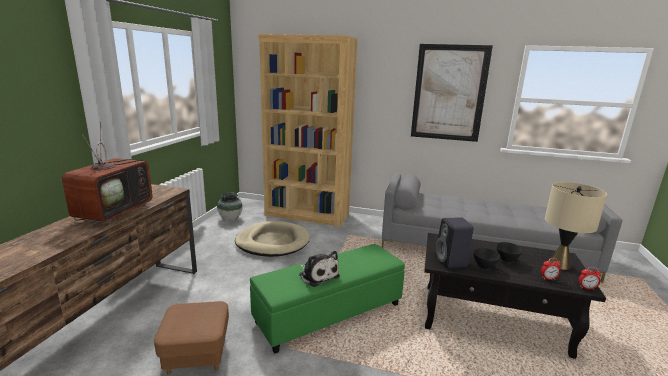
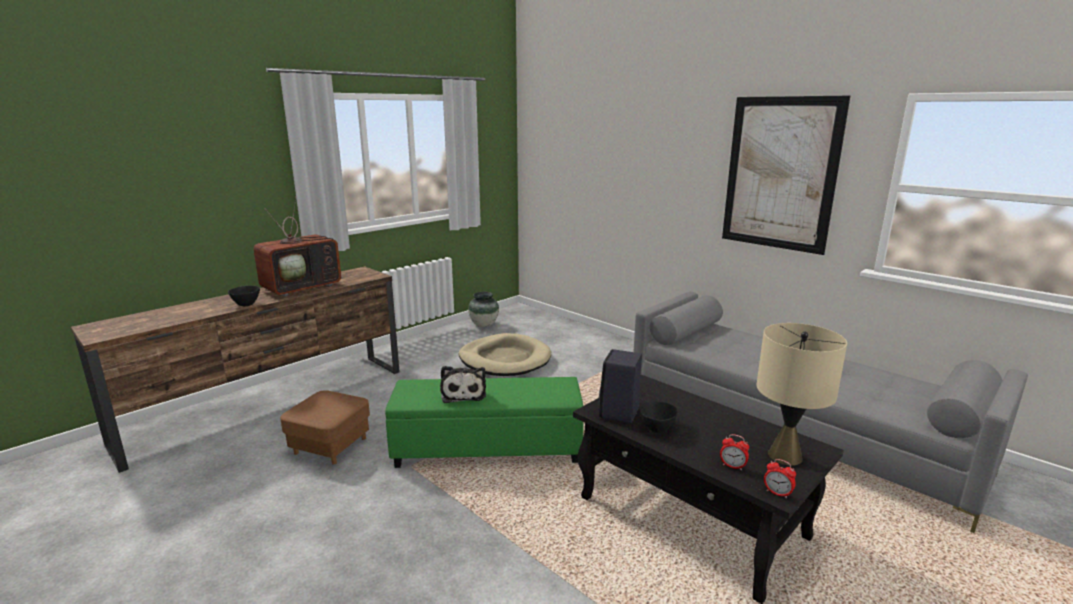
camera: 30 degrees right, 0 degrees up
(307, 214) = (579, 335): brown bookcase -> none
(507, 260) = (705, 430): black bowl -> black bowl (246, 305)

